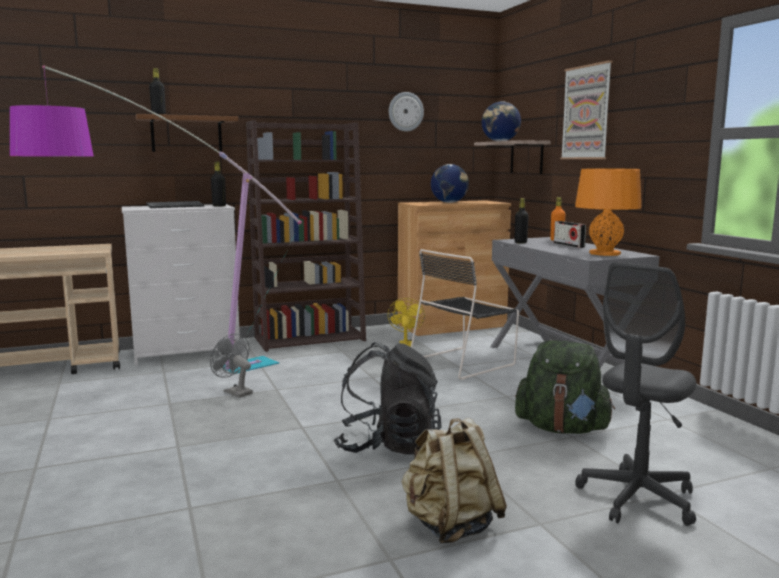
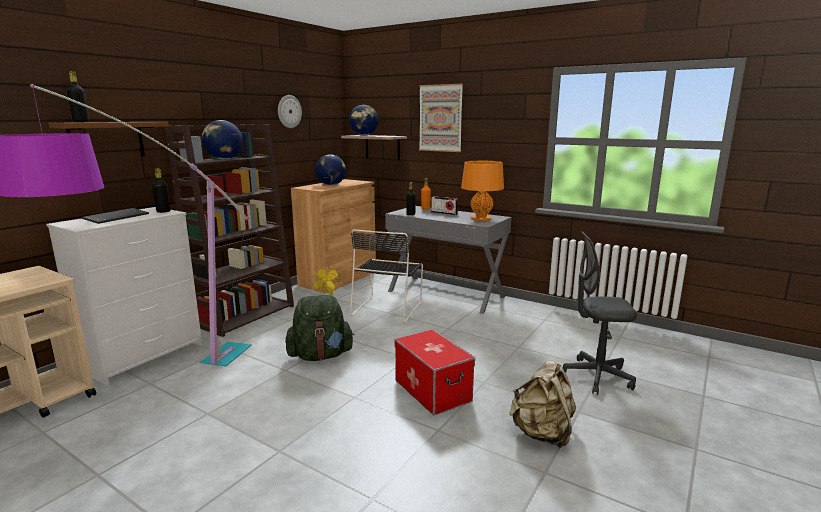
camera: 35 degrees left, 5 degrees up
(234, 392) = (252, 383): grey fan -> none
(300, 159) = (224, 159): none -> globe
(388, 446) = (432, 390): black backpack -> storage box
(562, 428) = (507, 343): green backpack -> green backpack (320, 356)
(637, 498) = (596, 377): grey office chair -> grey office chair turned 90 degrees clockwise

